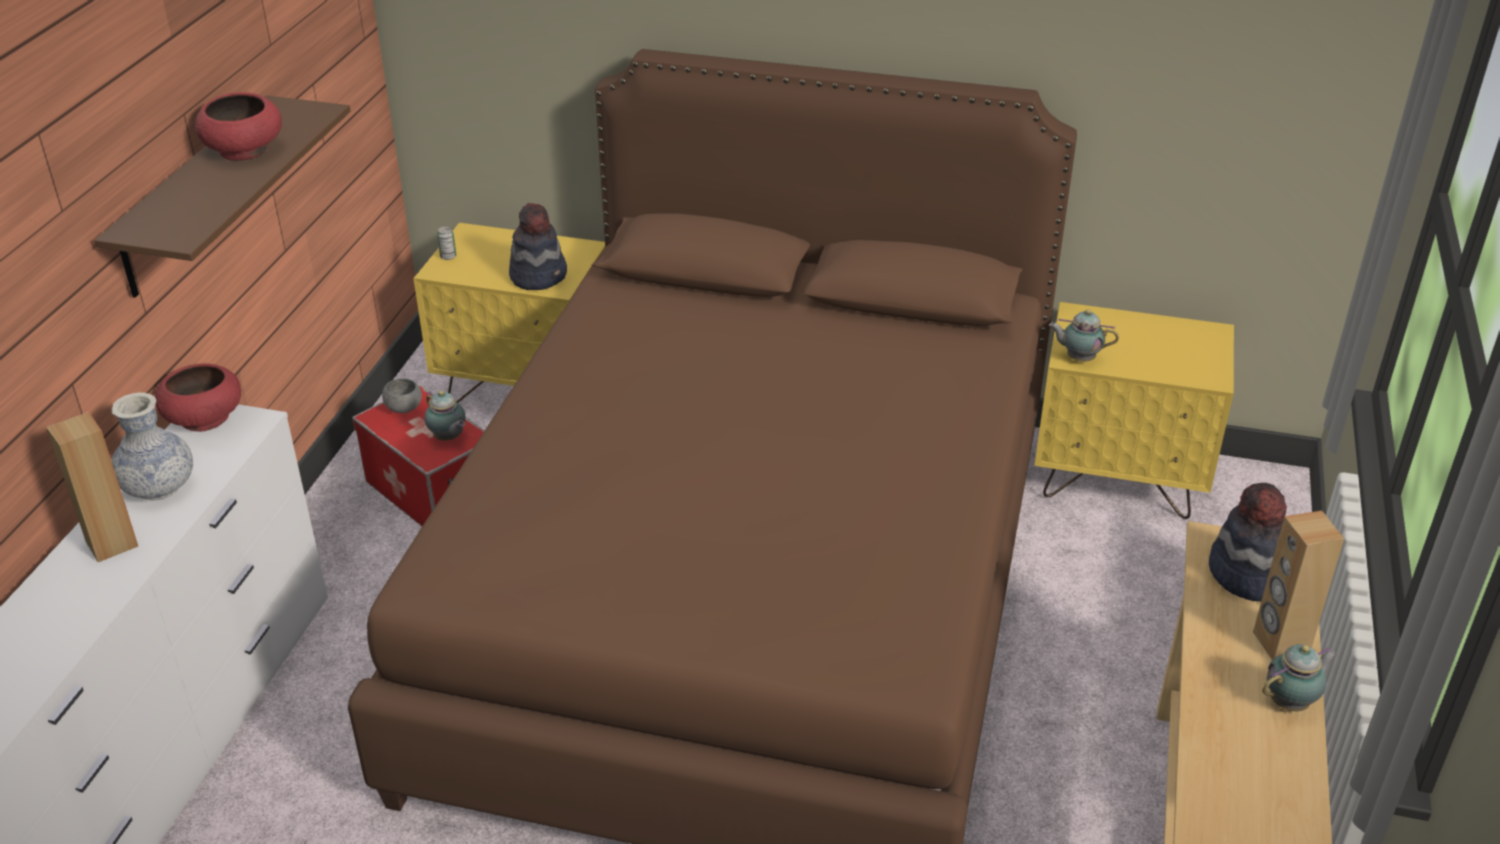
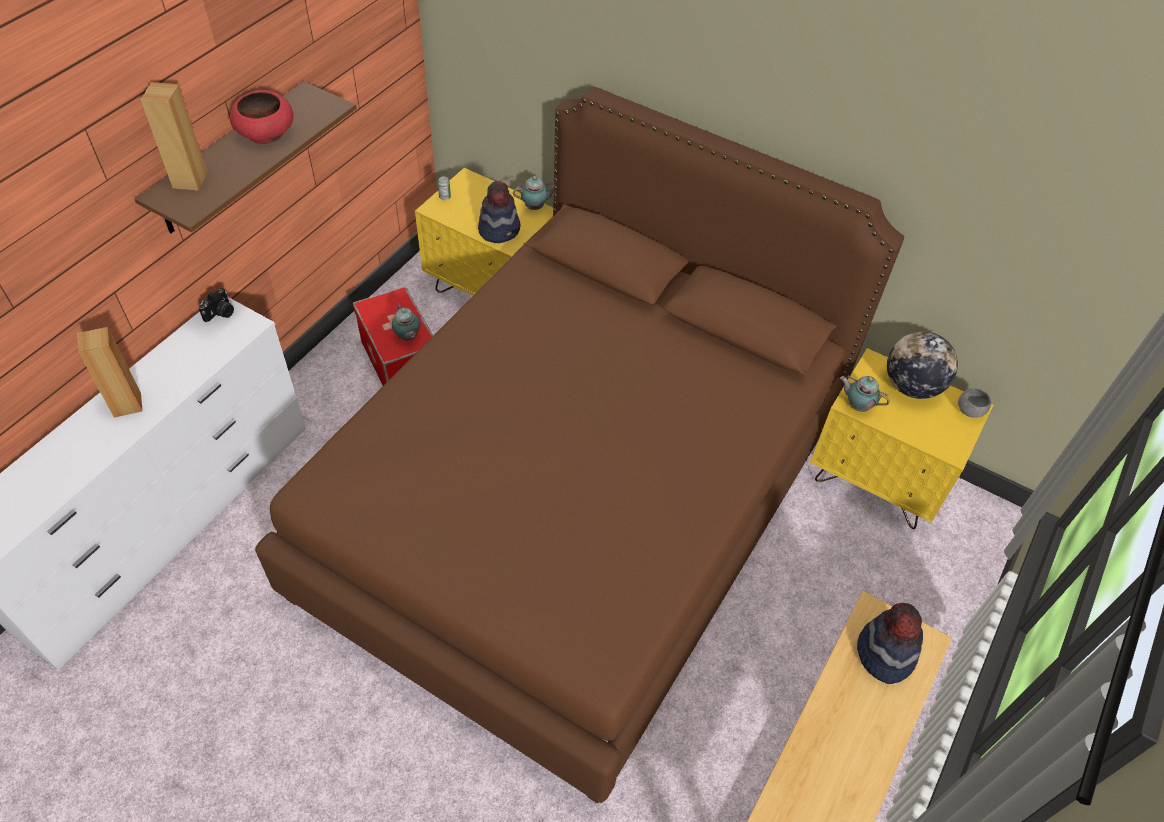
camera: 15 degrees right, 15 degrees up
(159, 487) = (172, 365): vase -> none
(204, 418) = (220, 313): red bowl -> camera
(404, 408) = (388, 304): grey bowl -> grey bowl (970, 410)
(1131, 327) = (911, 386): none -> globe
(1279, 643) = (880, 723): brown speaker -> brown speaker (189, 180)
(1291, 702) = (864, 778): teapot -> teapot (536, 207)

